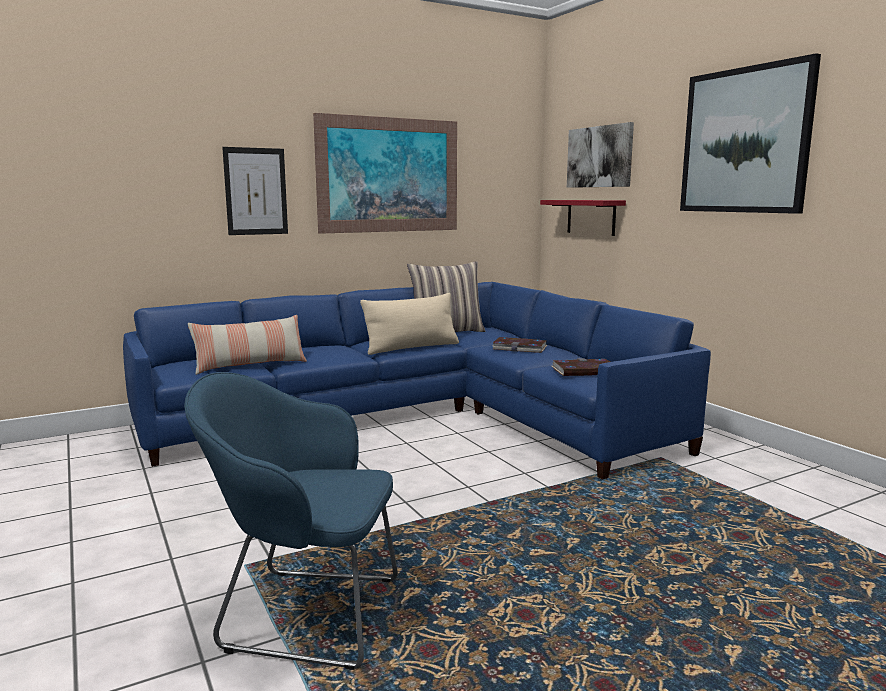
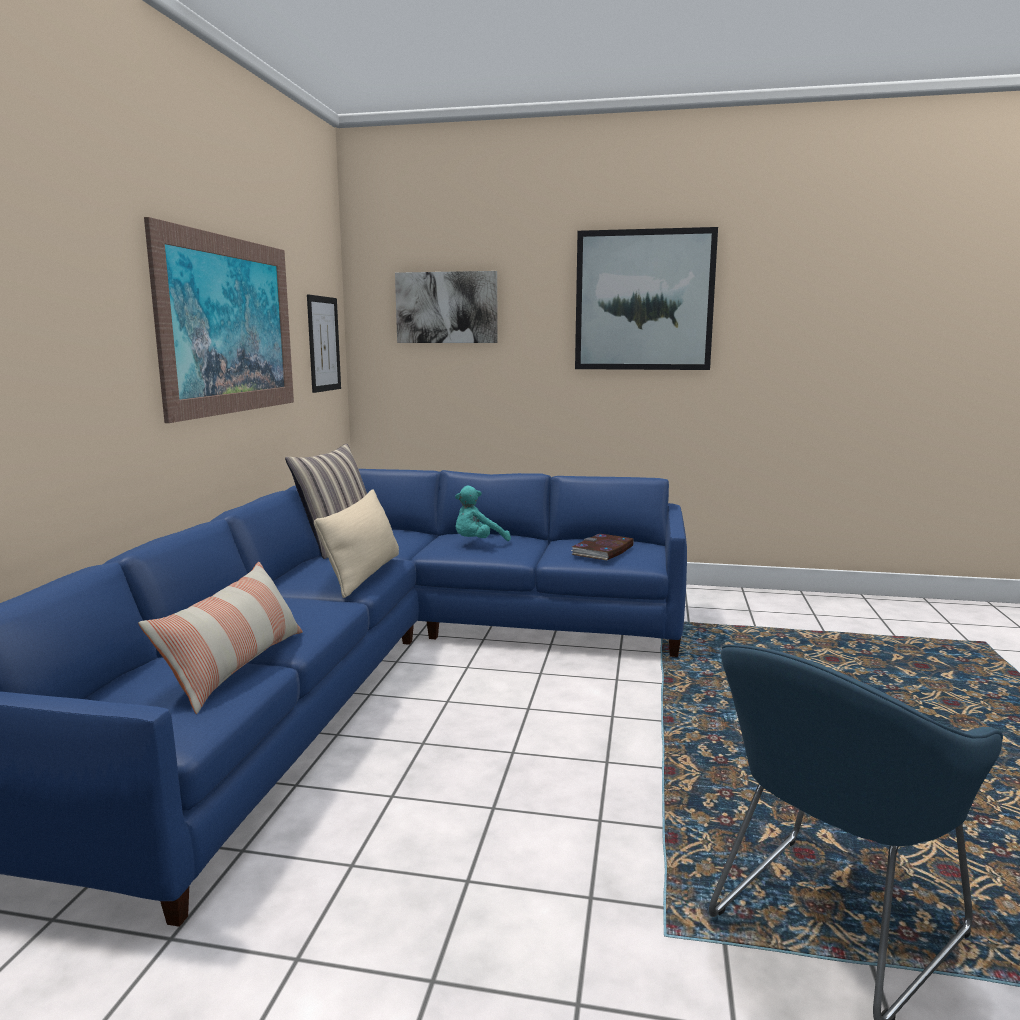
camera: 50 degrees left, 0 degrees up
(256, 191) = (82, 354): picture -> picture (323, 344)
(519, 348) = (478, 543): book -> turquoise plush toy
(591, 217) = (438, 378): red shelf -> none

